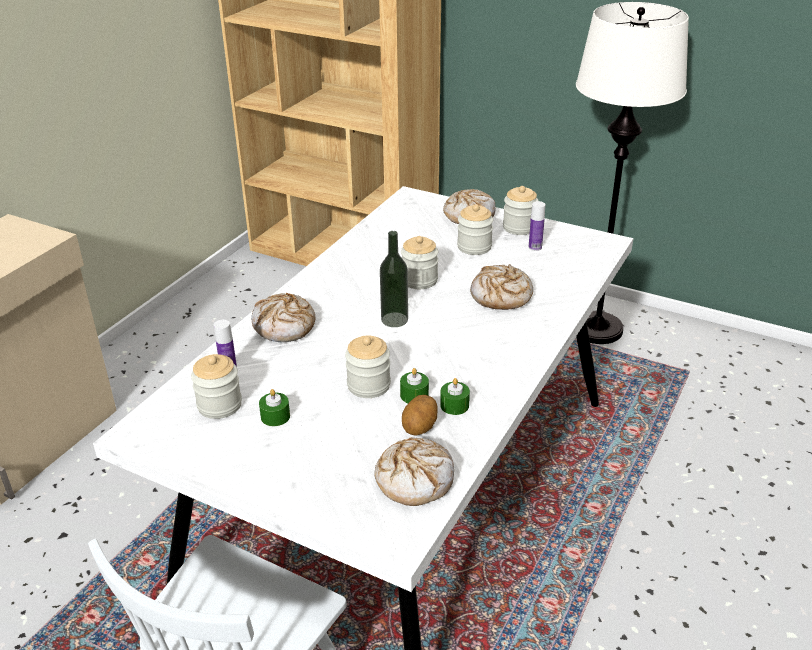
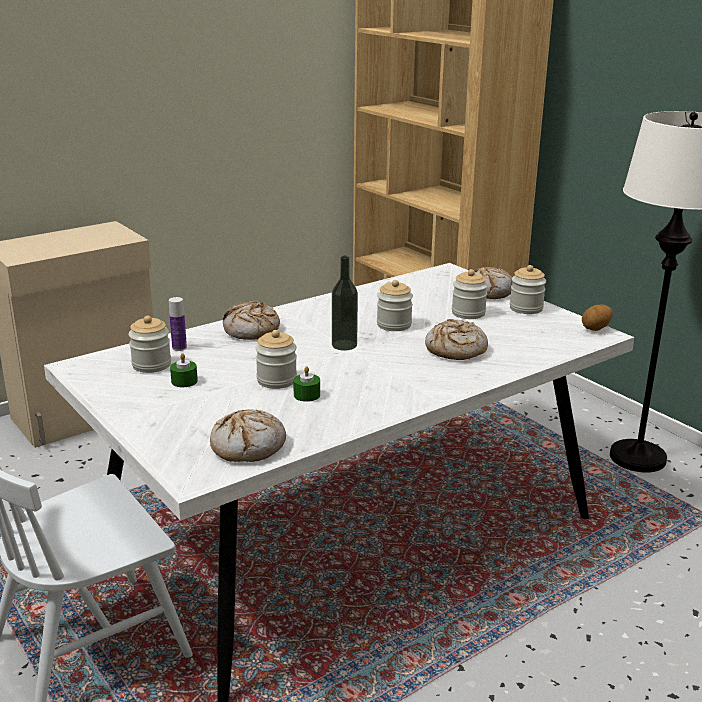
camera: 25 degrees right, 10 degrees down
(420, 427) = (288, 416): potato -> potato (596, 329)
(454, 405) = (333, 409): green candle -> none
(535, 247) = (525, 324): bottle -> none

